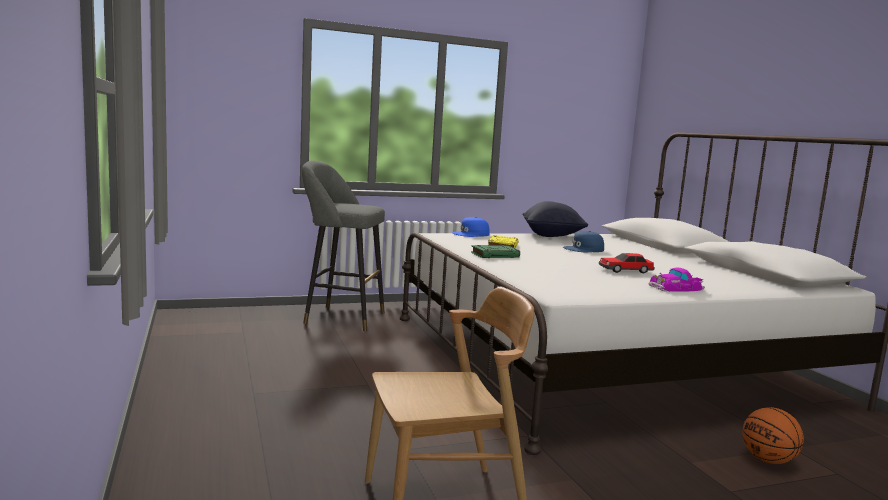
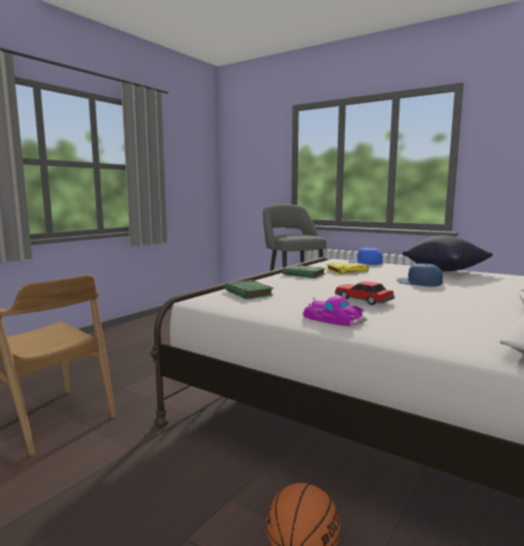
camera: 55 degrees right, 0 degrees up
(553, 281) = (249, 293): none -> green book

